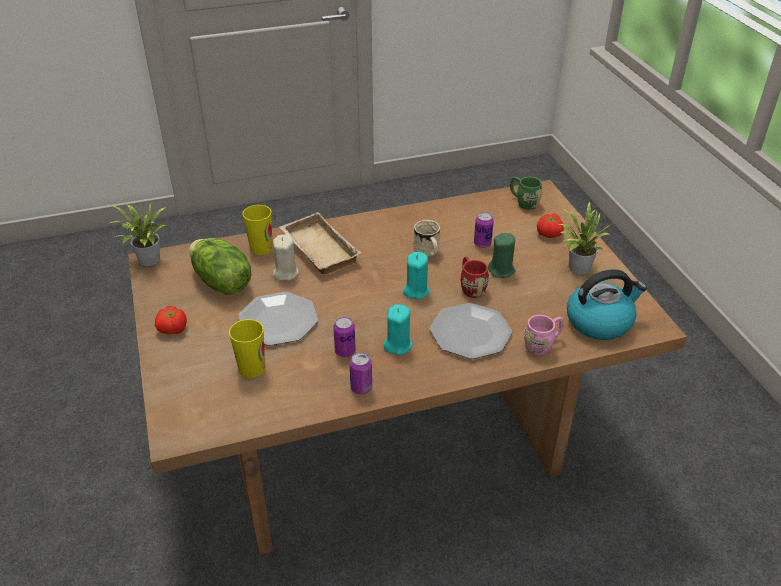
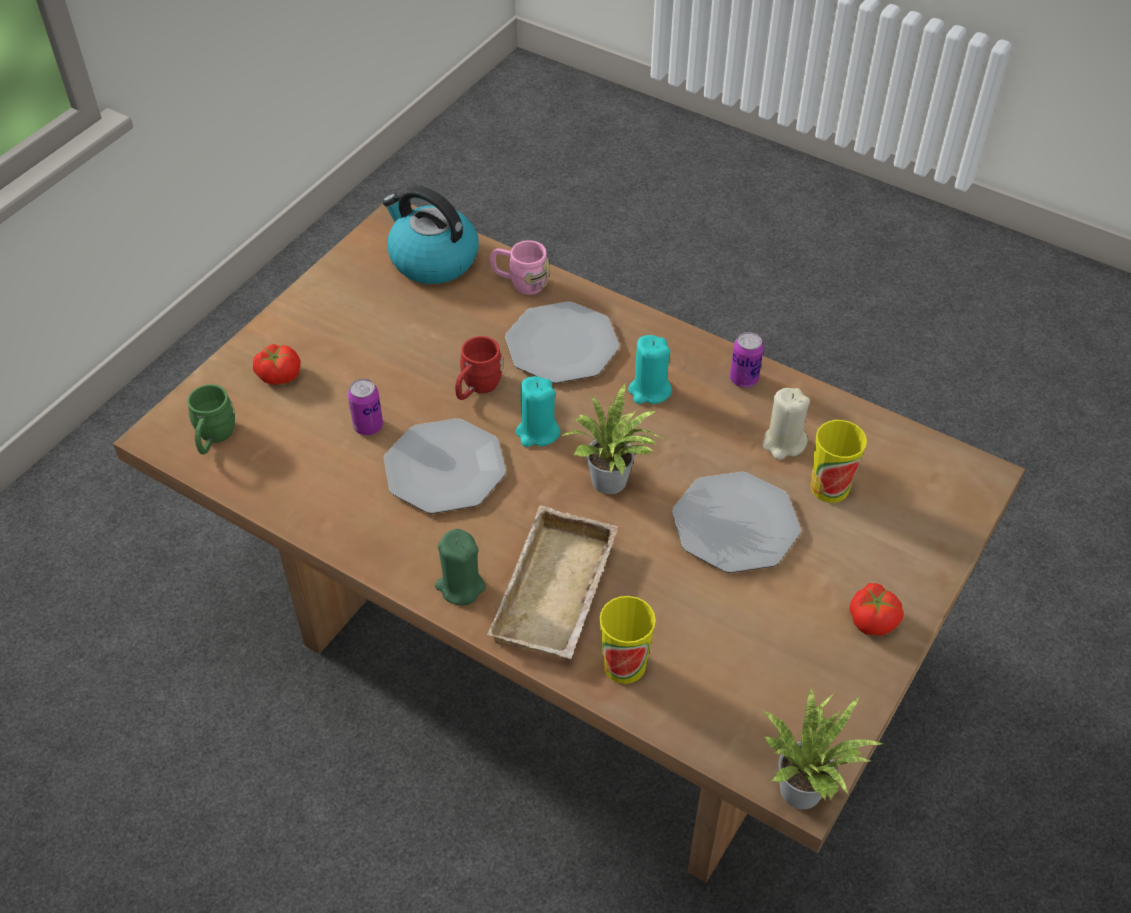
camera: 130 degrees left, 10 degrees up
(221, 283) = (743, 646): lettuce -> none
(285, 273) = (645, 589): beige candle -> beige candle (783, 443)
(345, 351) = (710, 427): can -> none
(427, 253) = (445, 468): beige mug -> plate
(501, 270) = (413, 378): green candle -> green candle (460, 586)
(576, 267) = (339, 318): potted plant -> potted plant (612, 484)

